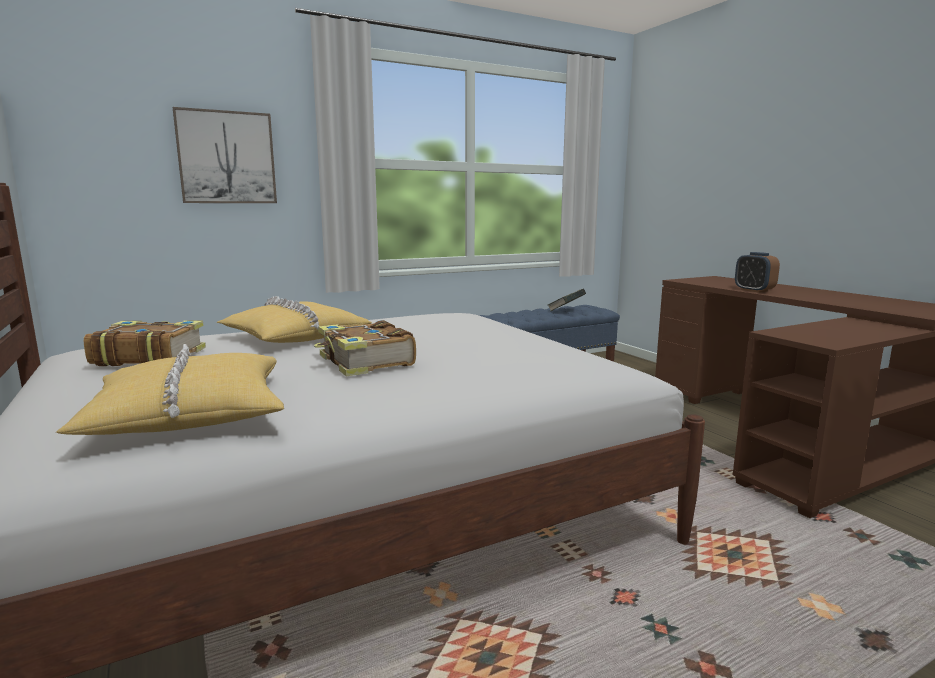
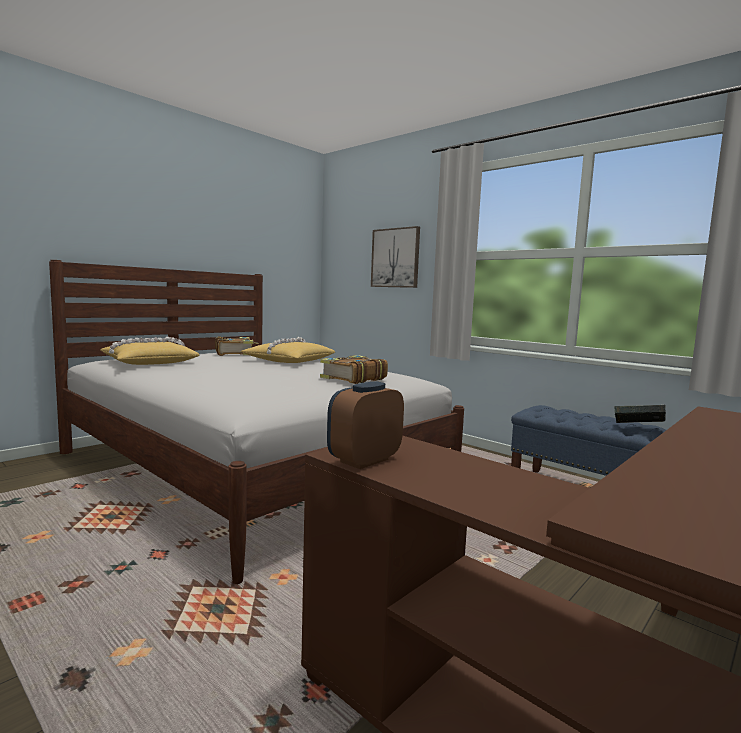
camera: 70 degrees right, 5 degrees down
(365, 362) = (230, 369): book -> book (352, 378)
(754, 290) = (694, 437): alarm clock -> alarm clock (364, 460)

